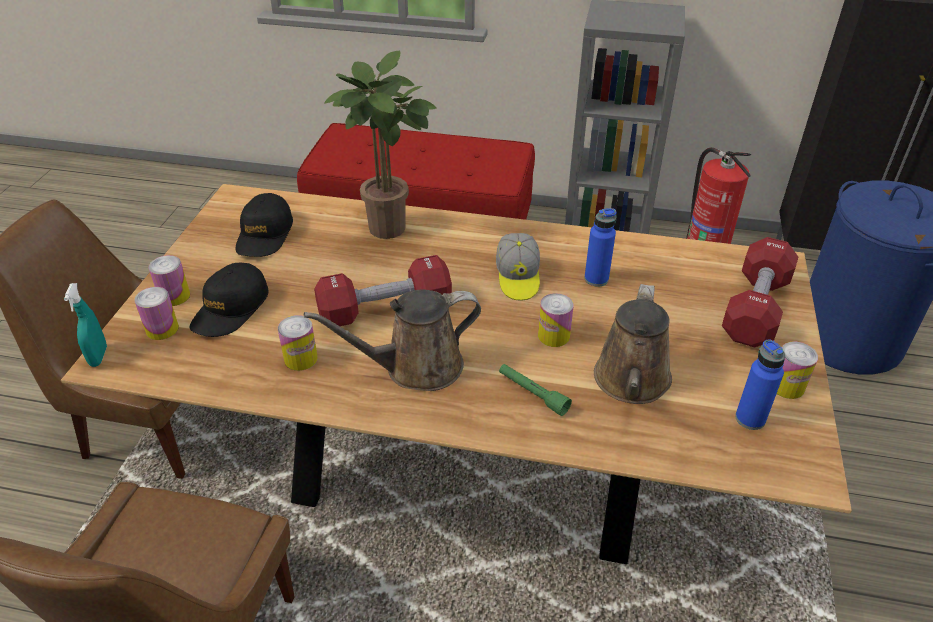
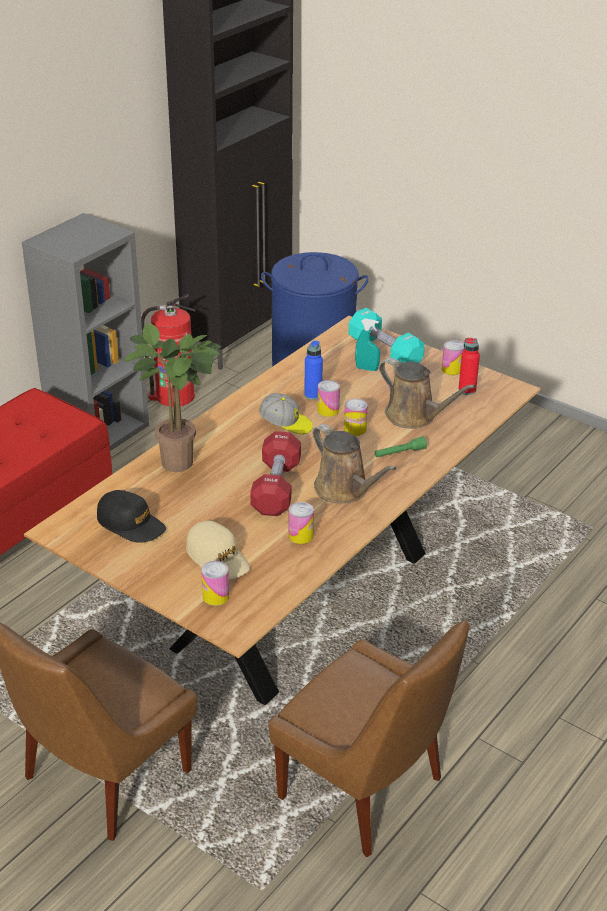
camera: 65 degrees left, 5 degrees down
(98, 356) = (225, 633): turquoise spray bottle -> turquoise spray bottle (366, 369)
(174, 296) = (177, 584): can -> can (328, 410)
(231, 309) = (218, 558): black cap -> beige cap
(416, 367) = (345, 490): brown watering can -> brown watering can turned 45 degrees counterclockwise
(750, 419) = (467, 390): blue bottle -> red bottle
(755, 308) = (385, 352): red dumbbell -> turquoise dumbbell

